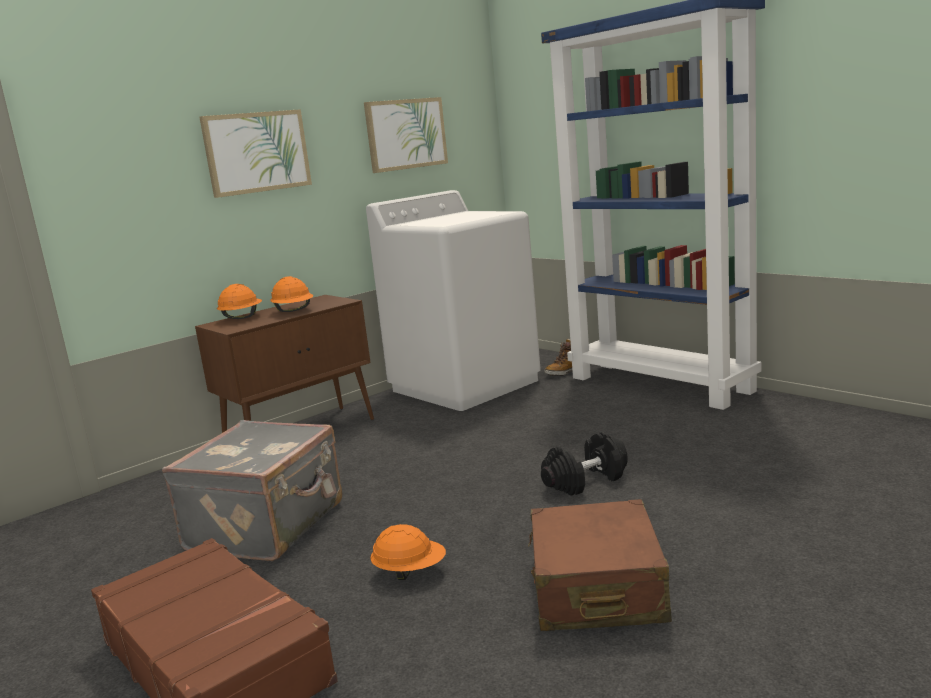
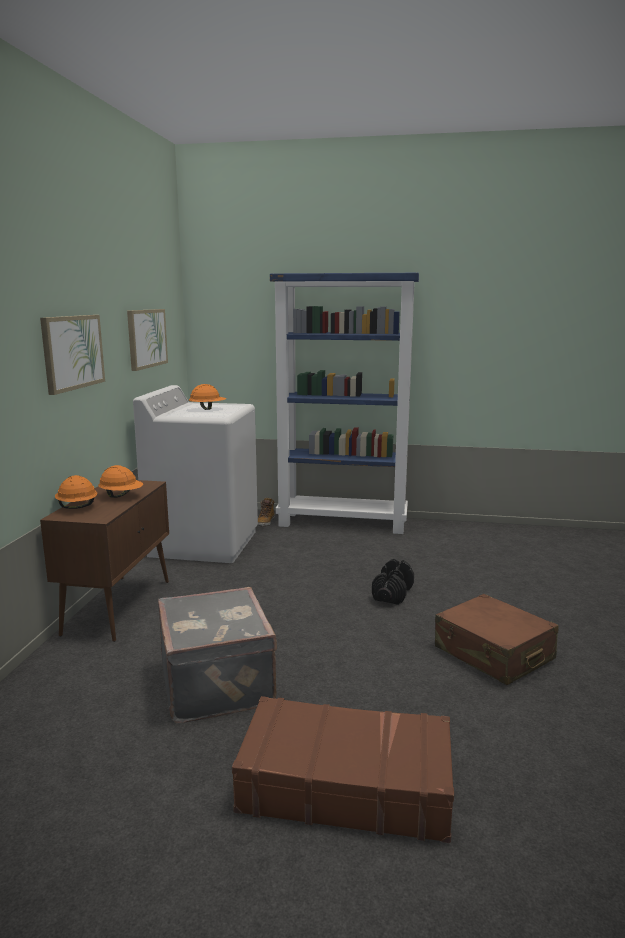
camera: 40 degrees left, 0 degrees up
(410, 572) = (378, 679): orange hard hat -> orange hard hat (208, 409)

